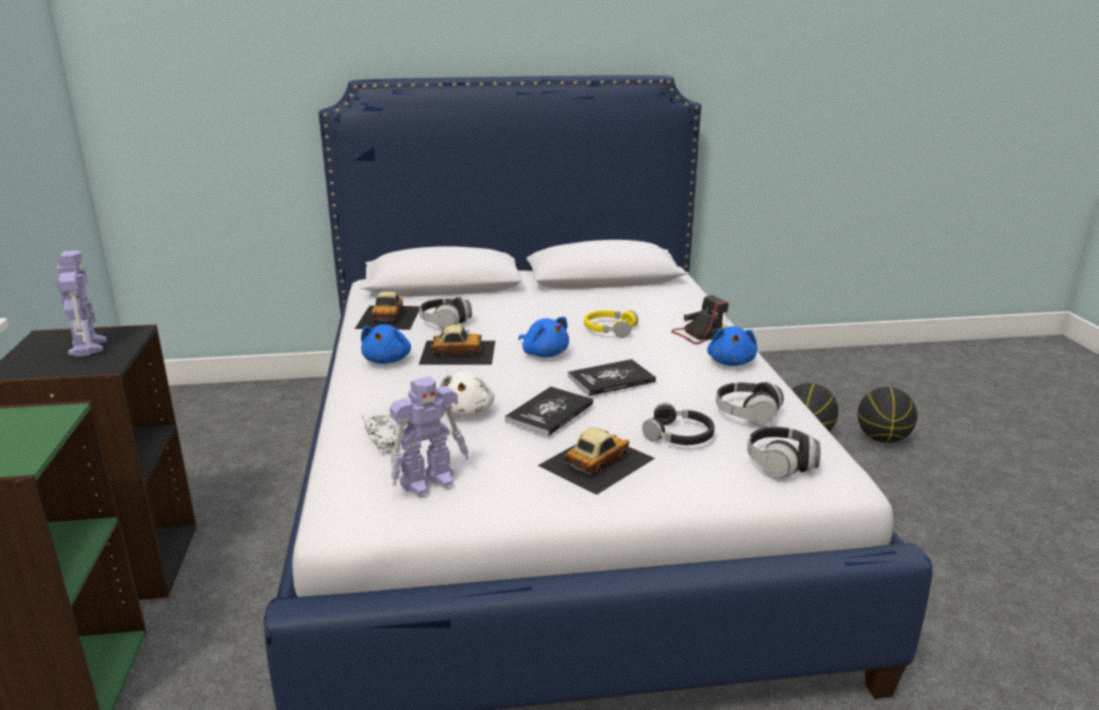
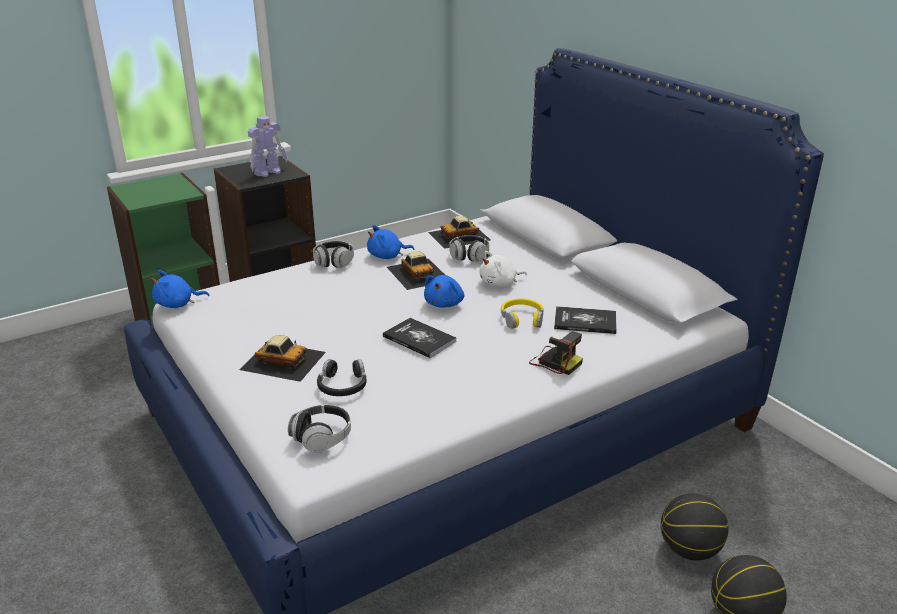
camera: 65 degrees right, 5 degrees up
(384, 438) = (271, 285): white toy car -> none
(429, 481) = (227, 312): toy robot -> none
(467, 411) = (324, 300): white plush toy -> white plush toy (500, 283)
(549, 413) = (342, 327): book -> book (585, 321)
(731, 362) = (505, 387): blue plush toy -> blue plush toy (177, 304)
(747, 414) = (401, 410): headphones -> headphones (334, 262)

